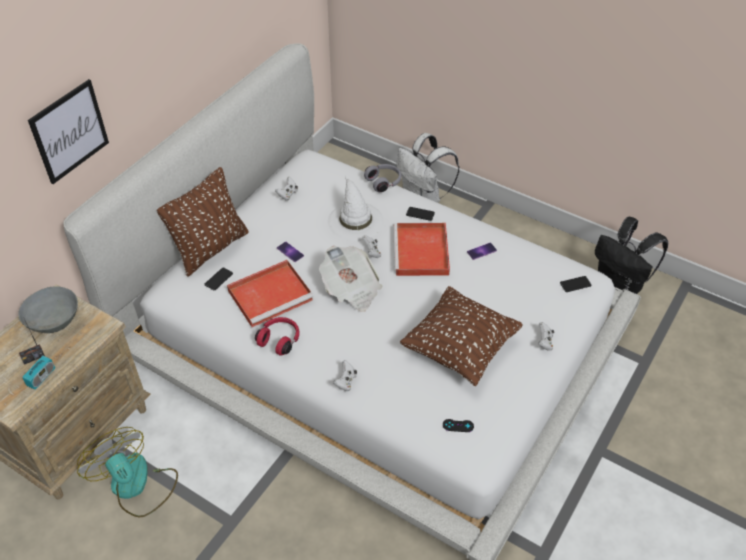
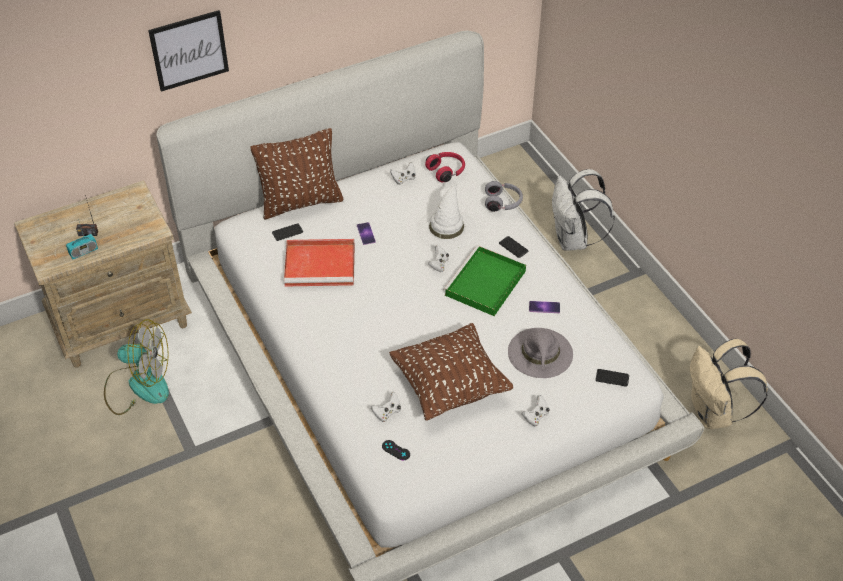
camera: 30 degrees right, 0 degrees up
(54, 320) = (123, 209): grey bowl -> none
(136, 485) = (138, 385): fan -> fan turned 105 degrees clockwise
(280, 340) = (300, 307): red headphones -> red headphones (446, 171)
(346, 381) = (328, 368): white game controller -> white game controller (387, 413)
(351, 289) = (394, 290): newspaper -> none
(421, 253) = (485, 284): red tray -> green tray
(508, 289) = (540, 353): none -> grey hat
(620, 286) = (713, 413): black backpack -> beige backpack

